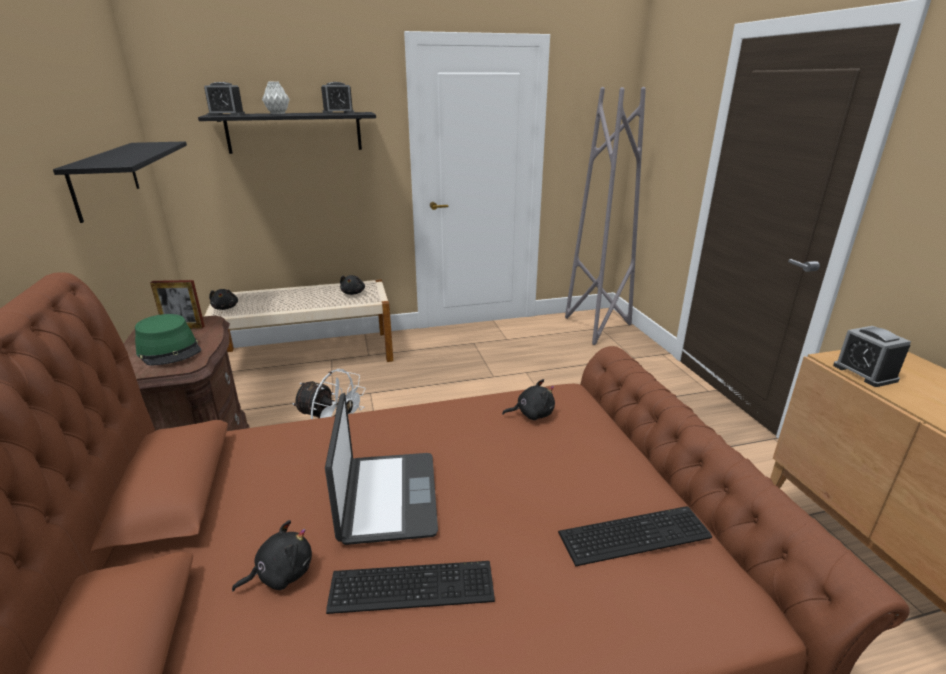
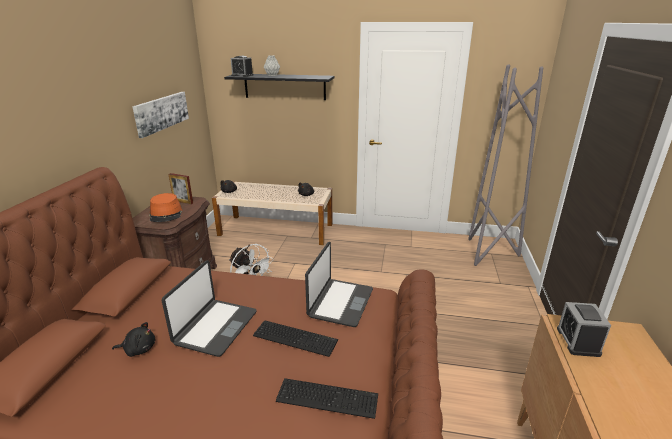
camera: 25 degrees right, 0 degrees up
(105, 178) = (161, 113): black shelf -> picture
(169, 350) = (166, 214): green hat -> orange hat
(338, 113) = (309, 76): alarm clock -> none
(410, 584) = (187, 377): keyboard -> keyboard (295, 336)
(532, 414) = (340, 303): black plush toy -> laptop

